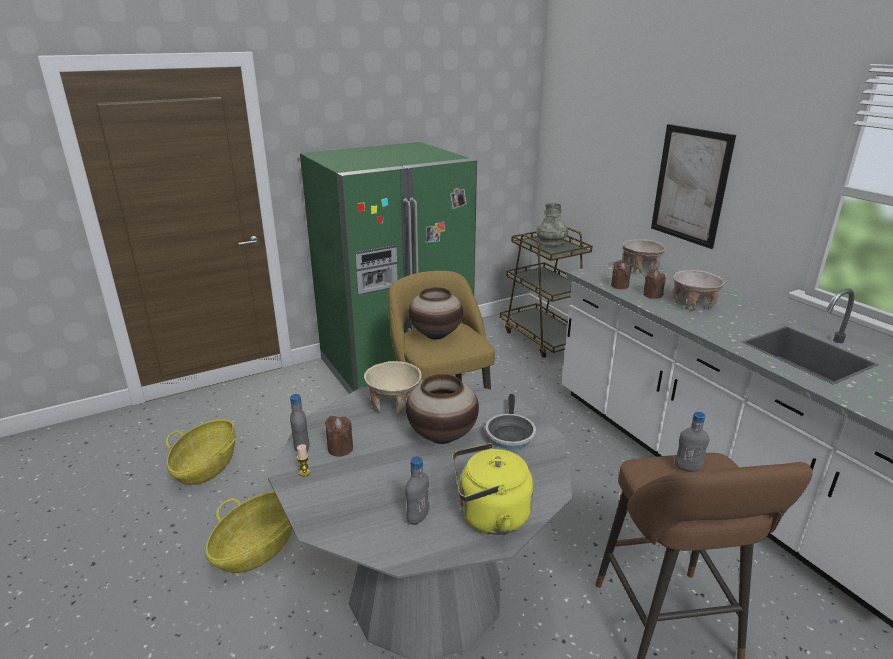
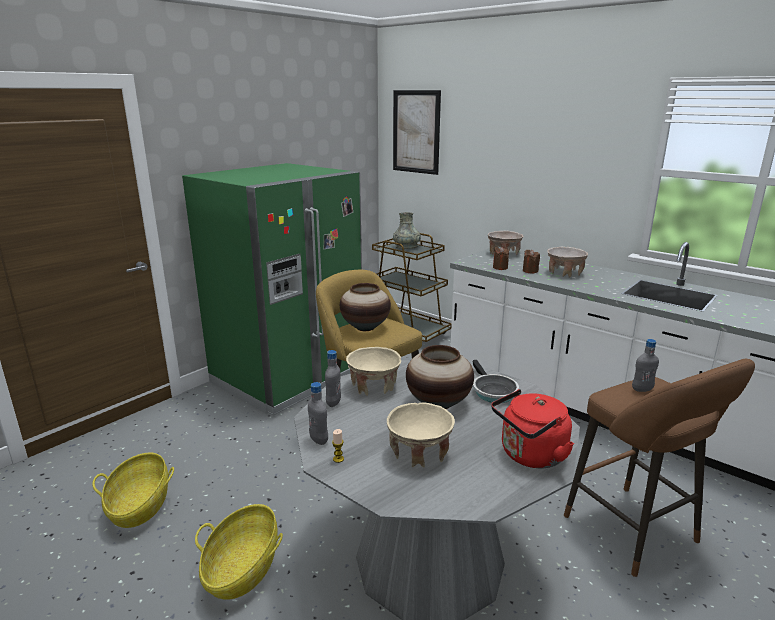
camera: 20 degrees left, 5 degrees down
(340, 448) = (355, 432): brown candle -> none
(382, 485) = (419, 452): none -> beige bowl
(417, 517) = (472, 471): grey bottle -> grey bottle (333, 403)
(489, 516) = (530, 456): yellow kettle -> red kettle
(690, 185) = (530, 183): picture -> picture (416, 132)

